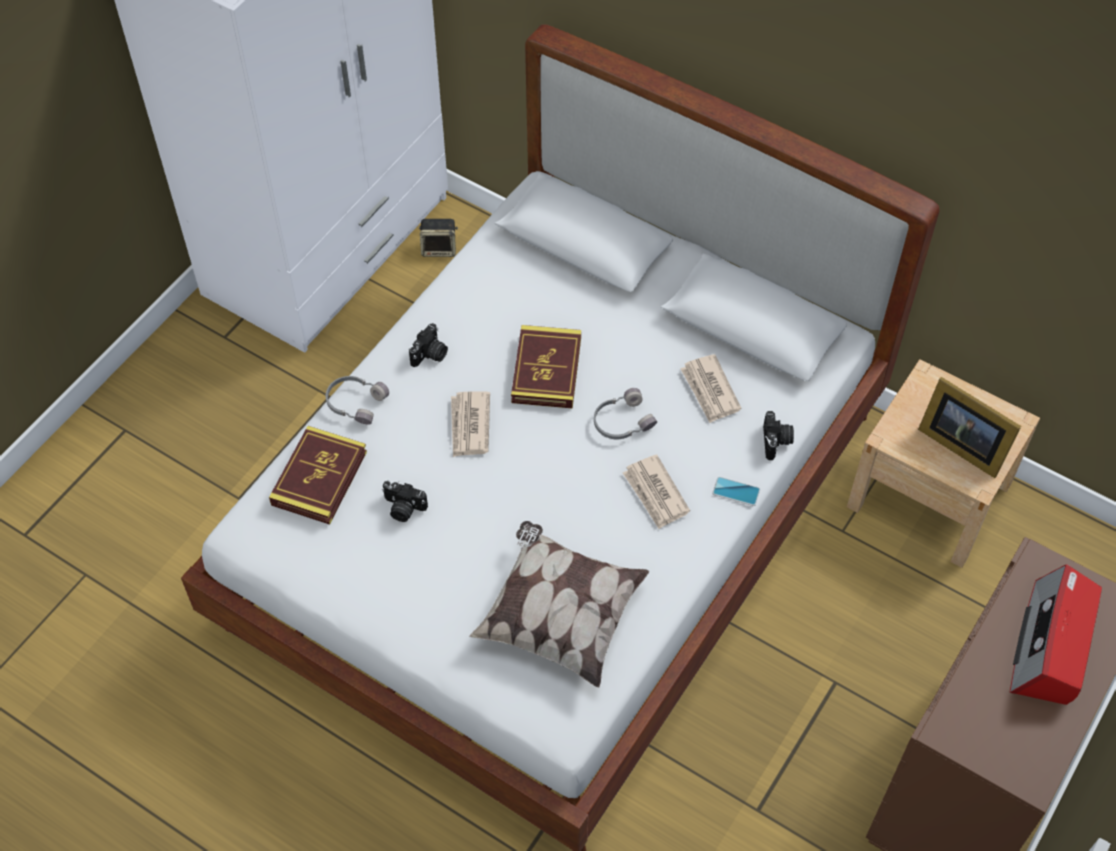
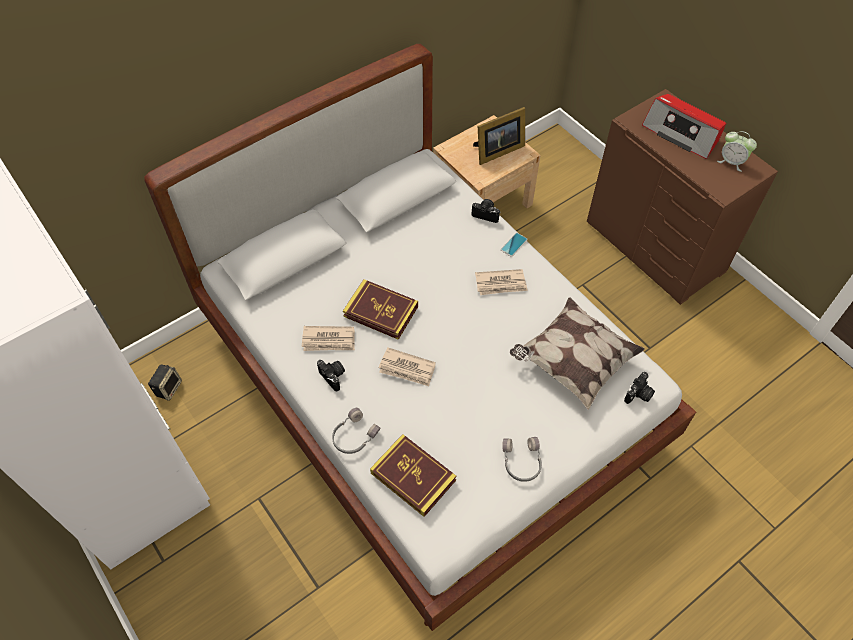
camera: 70 degrees left, 0 degrees up
(403, 508) = (460, 428): camera -> camera (639, 395)
(621, 421) = (439, 284): grey headphones -> grey headphones (521, 462)
(710, 390) = (436, 232): newspaper -> newspaper (329, 340)
(1025, 734) = (731, 162): none -> alarm clock

